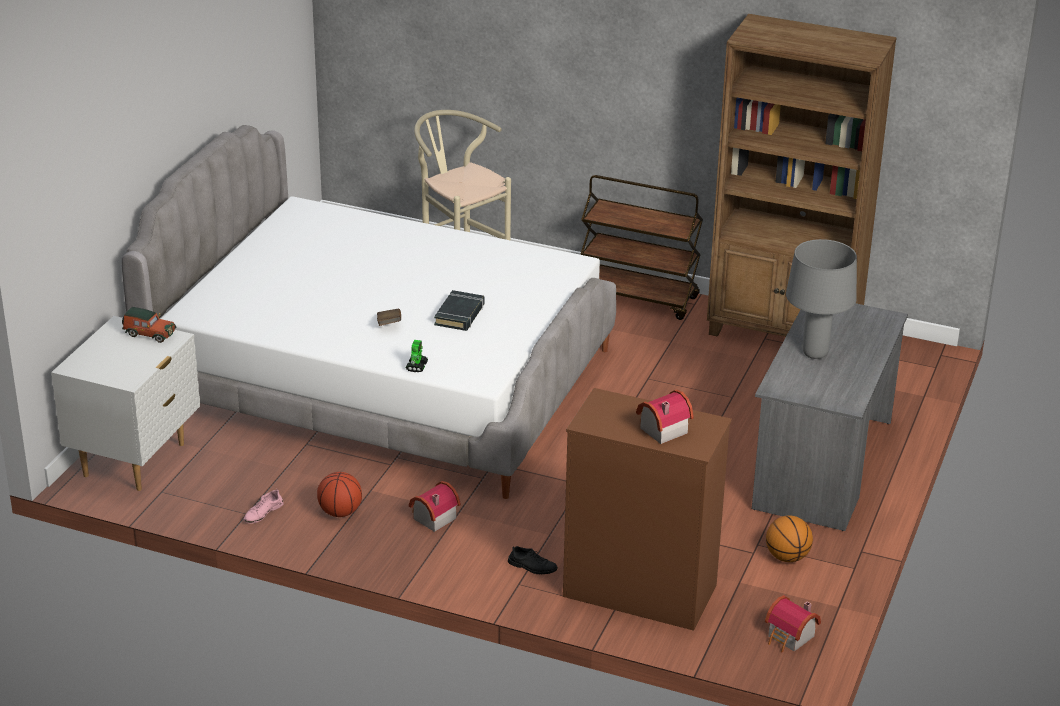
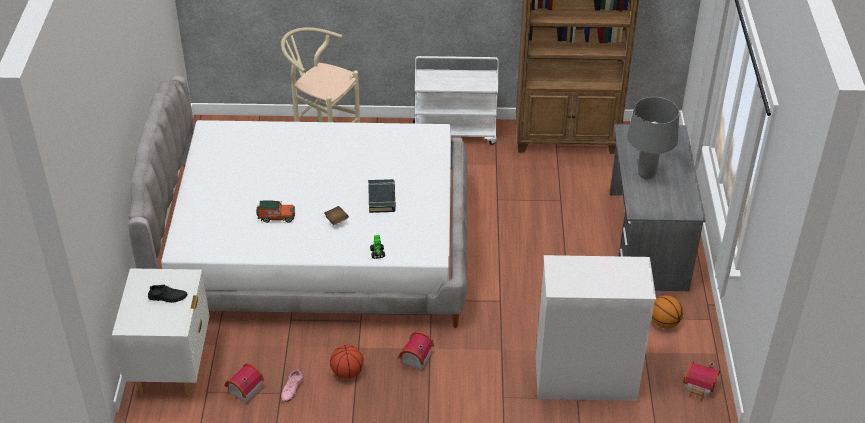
camera: 20 degrees left, 10 degrees up
(148, 333) = (167, 278): toy car -> toy car (276, 217)
(532, 566) = (504, 380): black shoe -> black shoe (167, 297)
(638, 298) = (455, 133): brown cart -> white cart
(638, 590) = (584, 378): brown dresser -> white dresser
(660, 429) = (609, 279): toy house -> toy house (243, 390)

